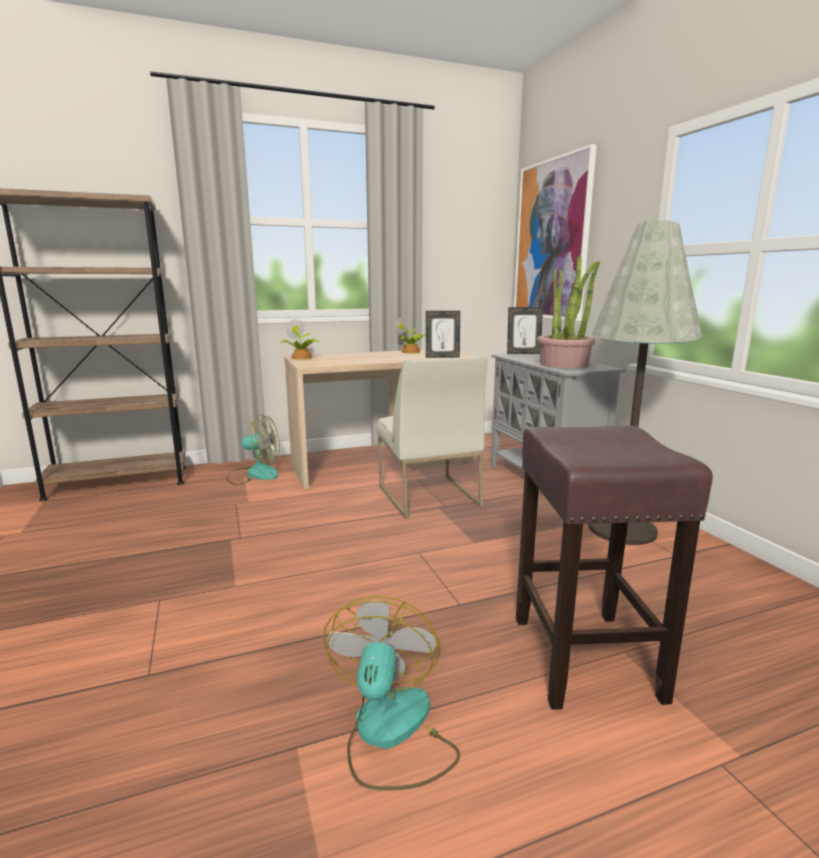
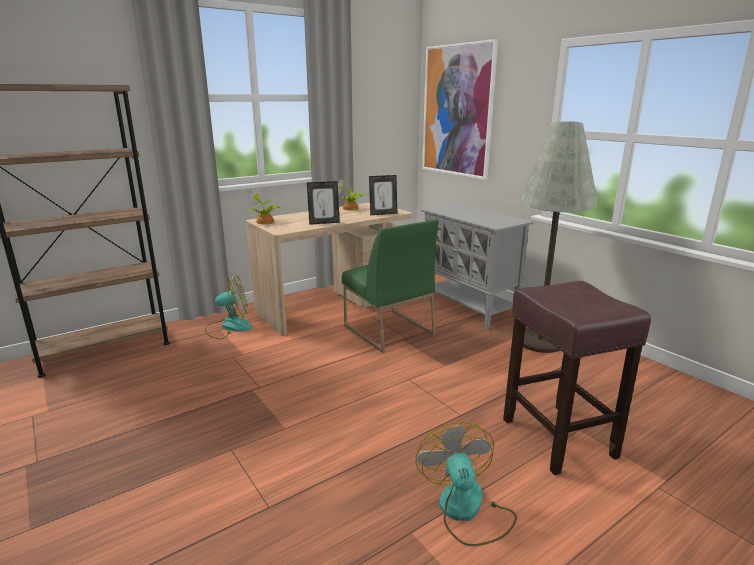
camera: 15 degrees left, 5 degrees up
(427, 495) = (387, 330): white chair -> green chair
(523, 353) = (445, 207): picture frame -> picture frame (324, 223)
(564, 364) = (487, 219): potted plant -> none

